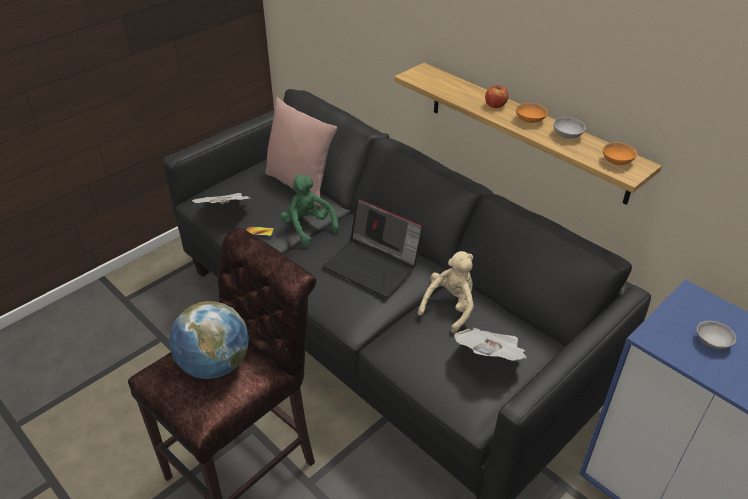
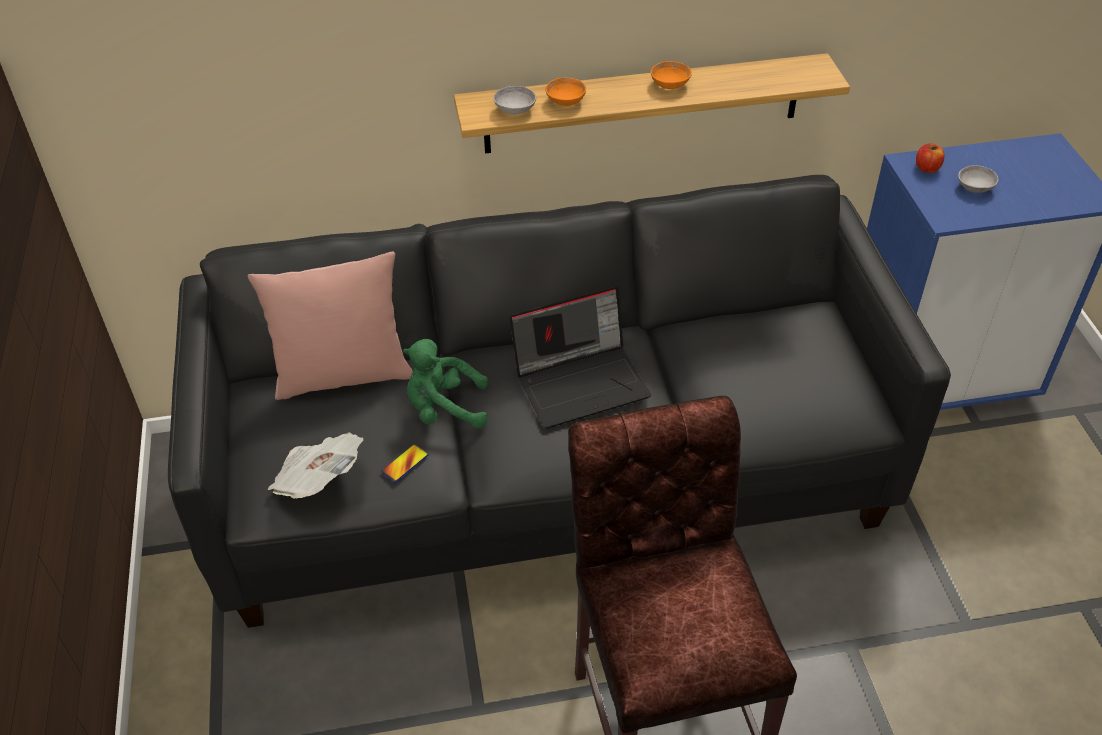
camera: 55 degrees left, 5 degrees up
(215, 365) = (685, 598): globe -> none
(450, 307) = (707, 353): beige plush toy -> none
(490, 356) = (806, 360): newspaper -> none
(495, 105) = (615, 91): apple -> apple (927, 168)
(567, 135) = (723, 77): grey bowl -> grey bowl (515, 110)
(617, 161) = (799, 73): orange bowl -> orange bowl (565, 101)

